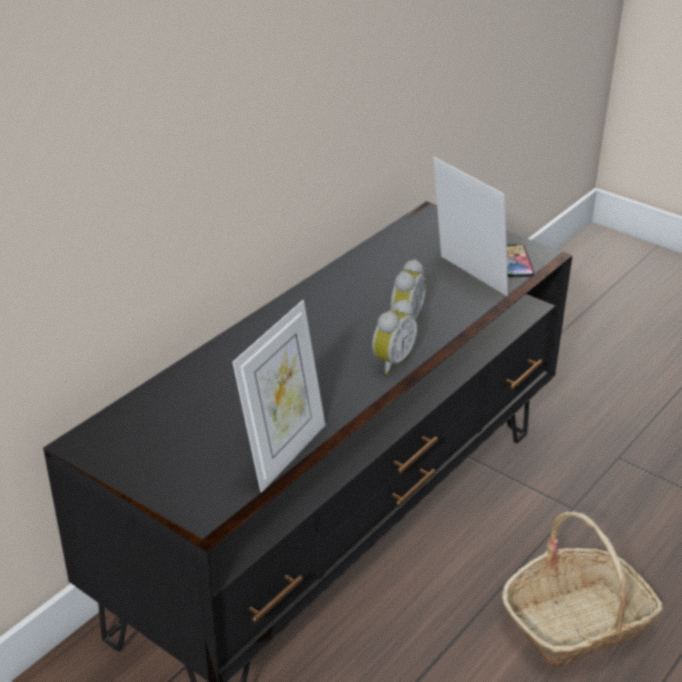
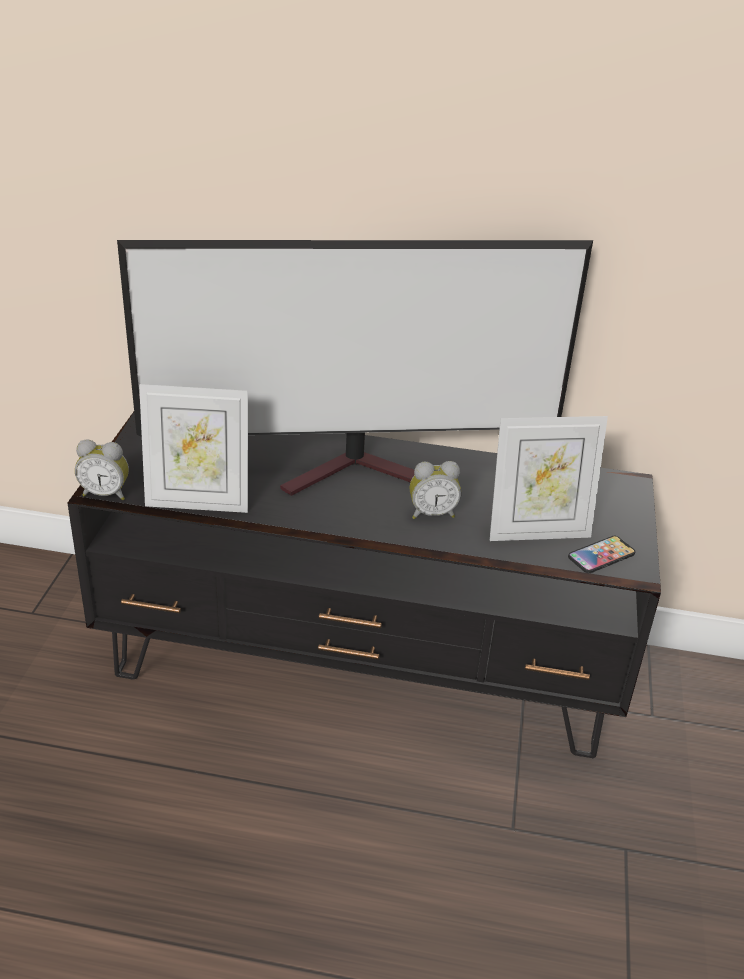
camera: 60 degrees right, 0 degrees up
(310, 336) = (362, 472): none -> television
(390, 361) = (362, 522): alarm clock -> alarm clock (106, 493)
(466, 278) = (537, 532): picture frame -> picture frame turned 60 degrees clockwise
(577, 622) = (357, 875): basket -> none

